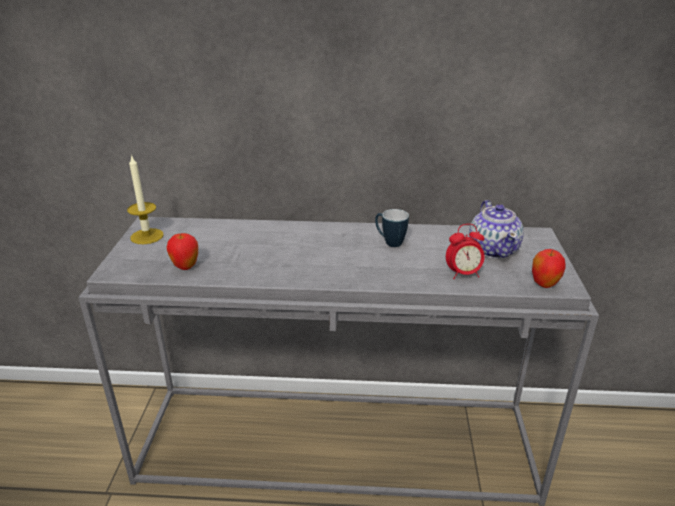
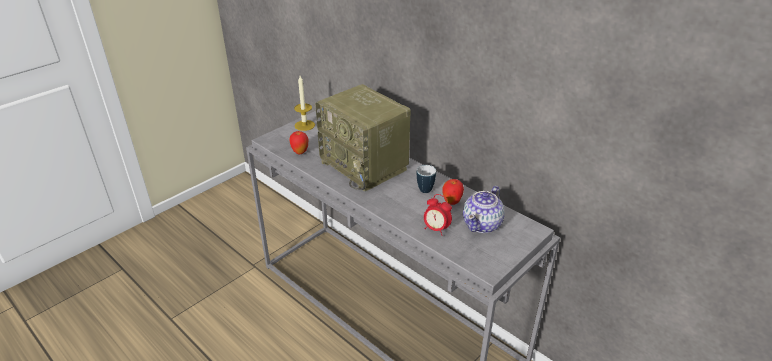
camera: 40 degrees right, 5 degrees up
(293, 248) = (365, 166): none -> radio
(544, 285) = (476, 262): apple -> apple (452, 202)

